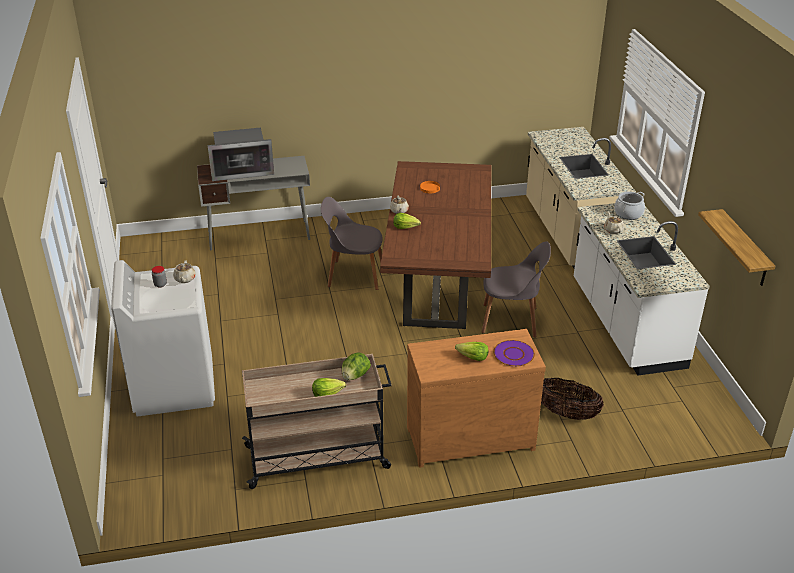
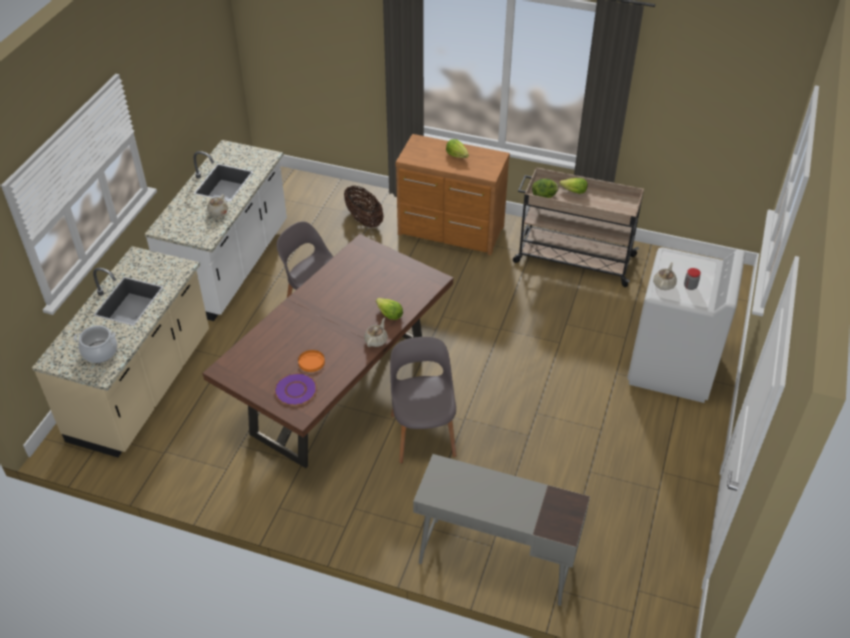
camera: 150 degrees left, 10 degrees up
(242, 170) = (517, 503): microwave -> none
(354, 275) = (423, 433): grey chair -> grey chair turned 135 degrees counterclockwise
(513, 354) = (425, 147): purple plate -> purple plate (295, 390)
(628, 213) = (178, 223): cooking pot -> cooking pot (100, 352)
(744, 249) = (201, 95): shelf -> none

